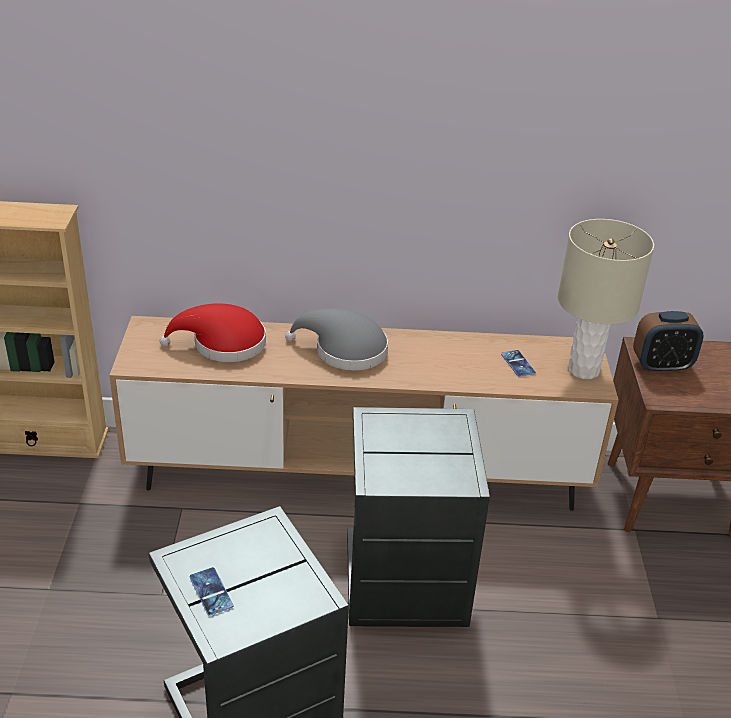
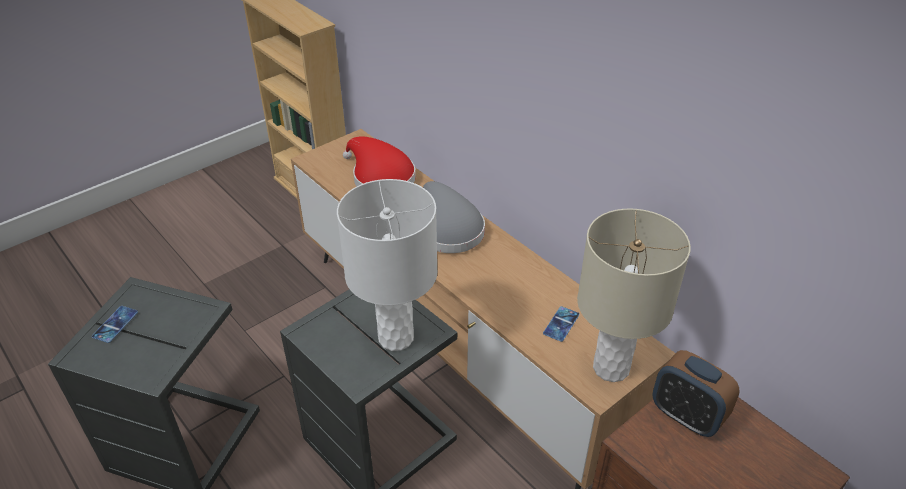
camera: 50 degrees right, 5 degrees up
(443, 439) = (395, 337): none -> white table lamp

